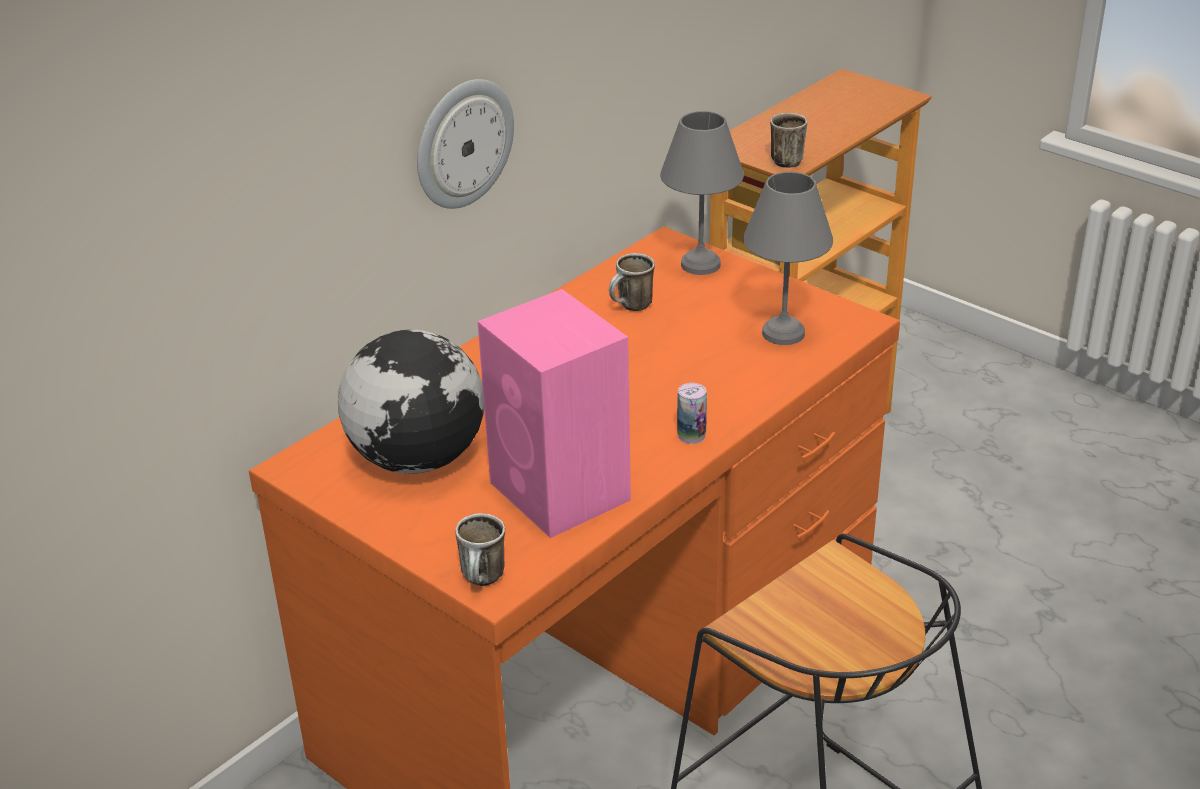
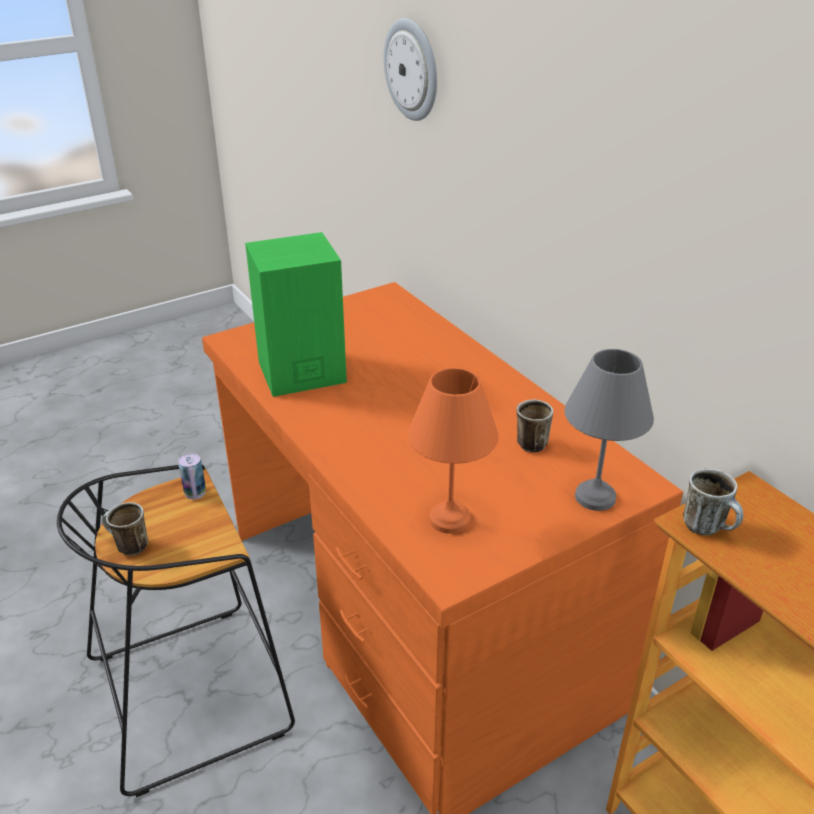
camera: 105 degrees right, 0 degrees up
(417, 457) = (372, 329): globe -> none
(463, 143) = (542, 220): wall clock -> wall clock (412, 70)
(484, 580) = (238, 337): mug -> mug (127, 546)
(561, 493) = (299, 373): pink speaker -> green speaker
(691, 436) = (327, 435): can -> can (195, 492)
(781, 332) = (451, 518): grey table lamp -> orange table lamp

